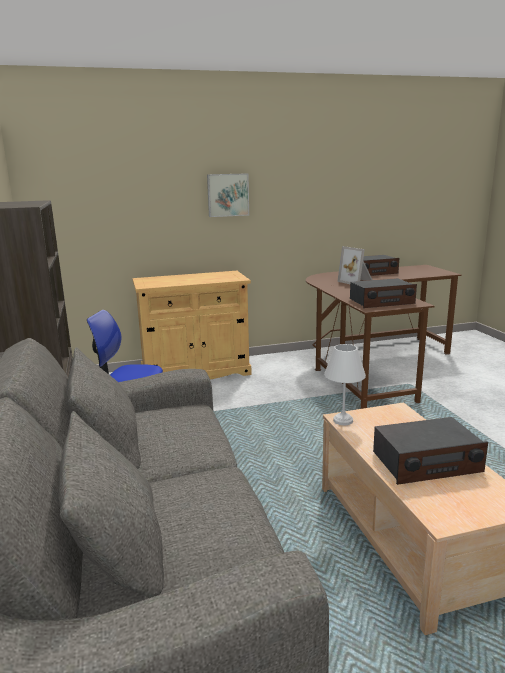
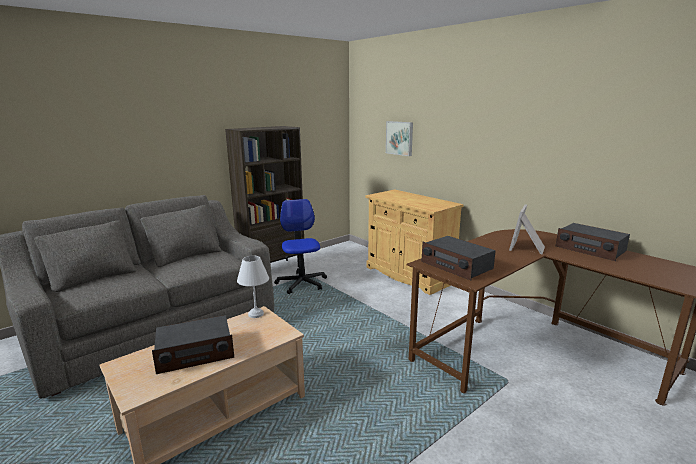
camera: 65 degrees right, 0 degrees up
(227, 195) = (466, 135): picture -> picture (400, 138)
(426, 462) = (195, 353): radio -> radio turned 75 degrees counterclockwise

